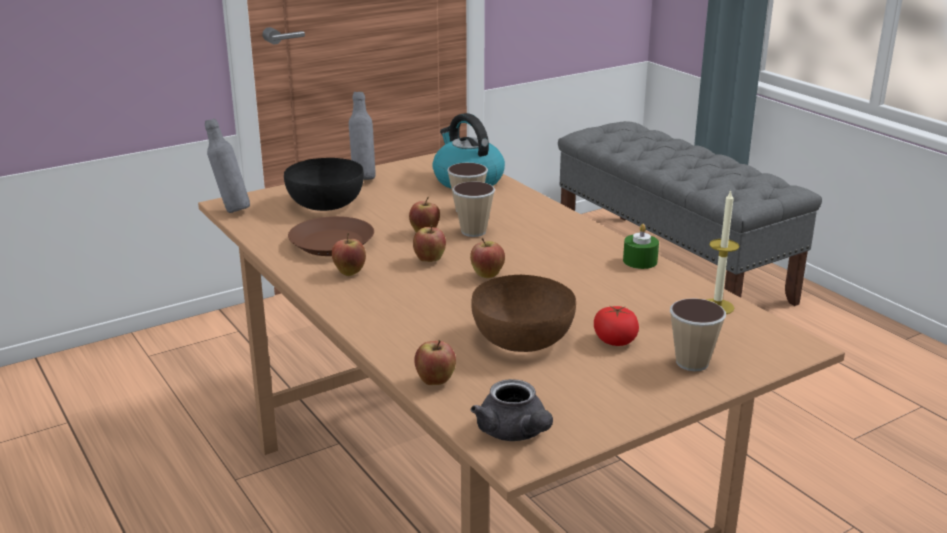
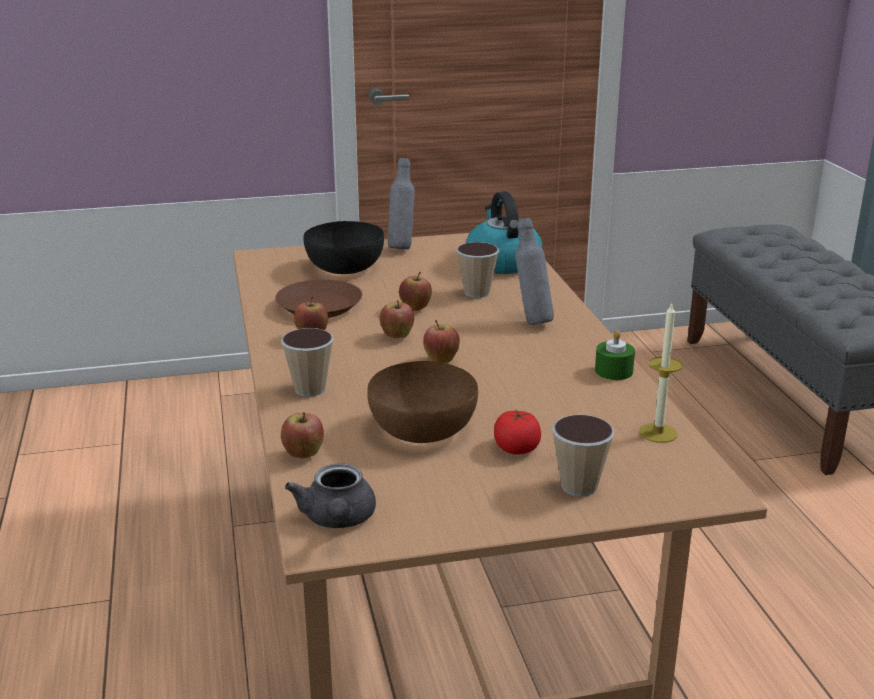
camera: 20 degrees right, 0 degrees up
(231, 210) = (255, 262): grey bottle -> grey bottle (532, 321)
(473, 232) = (465, 315): cup -> cup (310, 389)

